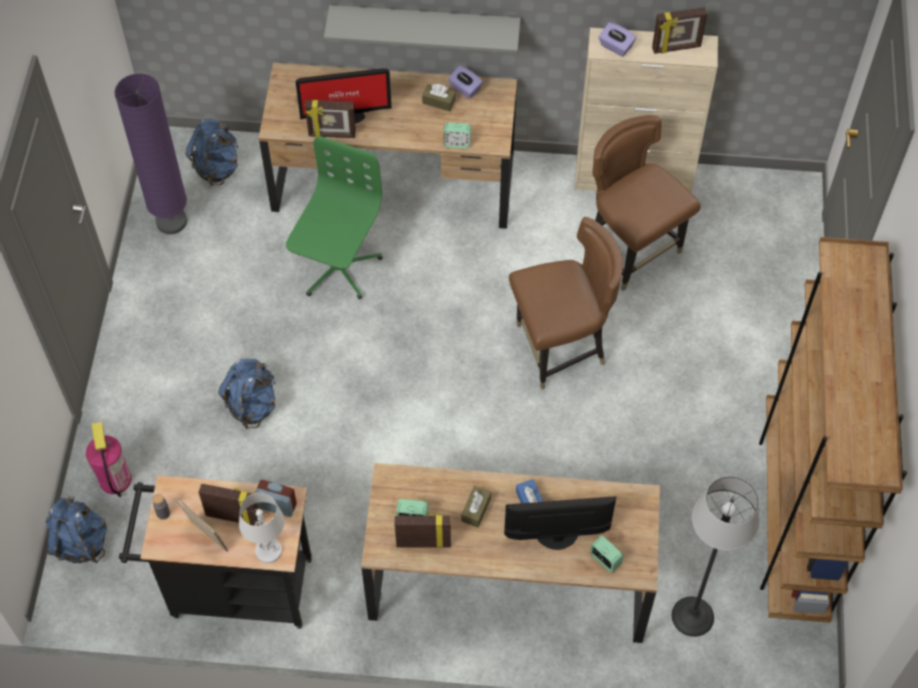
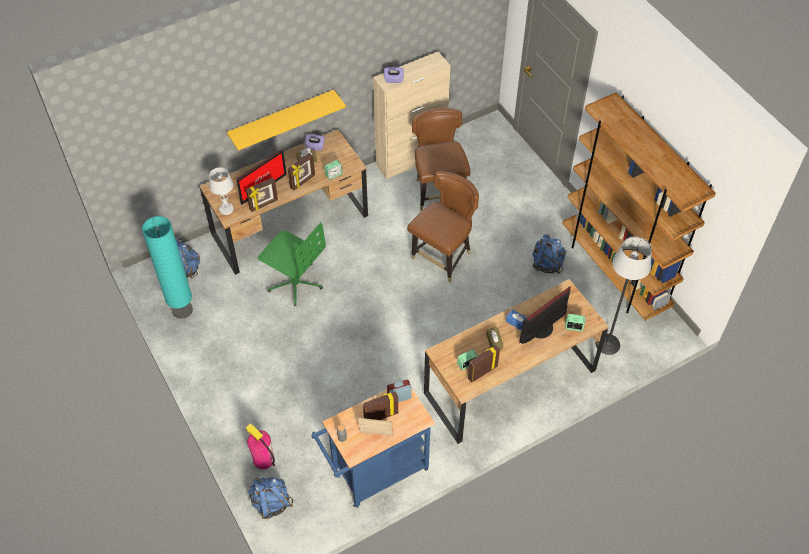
camera: 35 degrees left, 5 degrees down
(171, 221) = (182, 310): purple floor lamp -> turquoise floor lamp
(233, 588) = (375, 473): black cart -> blue cart
(252, 405) = (307, 376): blue backpack -> blue backpack (547, 263)
(269, 550) = (413, 421): white table lamp -> white table lamp (226, 209)
(337, 267) = (295, 282): green office chair -> green office chair turned 135 degrees clockwise
(425, 24) = (282, 119): grey shelf -> yellow shelf
(632, 250) = (438, 192): brown chair -> brown chair turned 60 degrees clockwise
(676, 48) = (423, 66): picture frame -> picture frame (303, 182)

